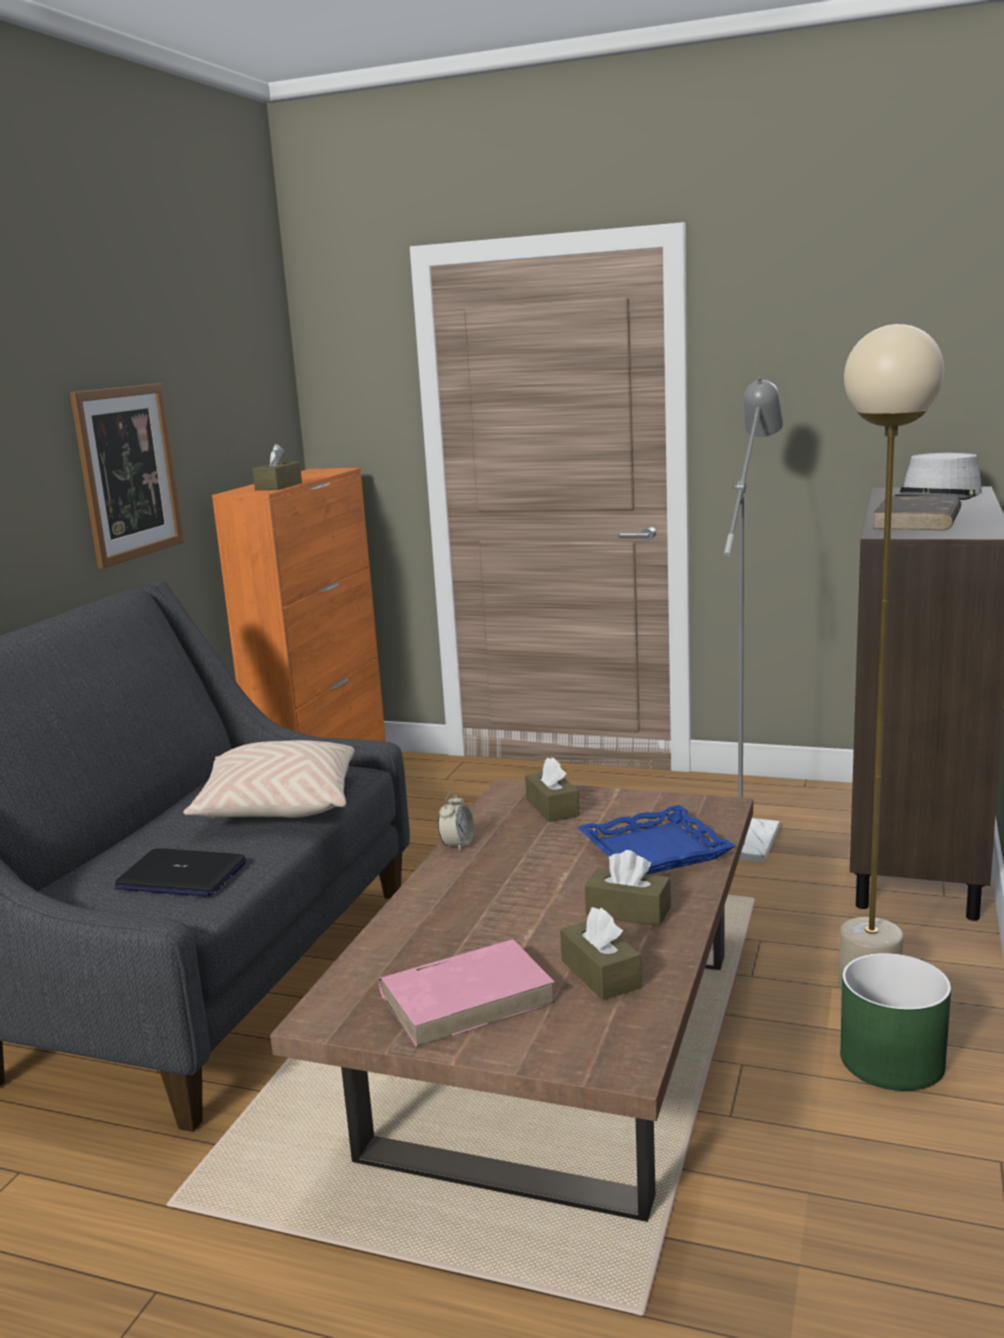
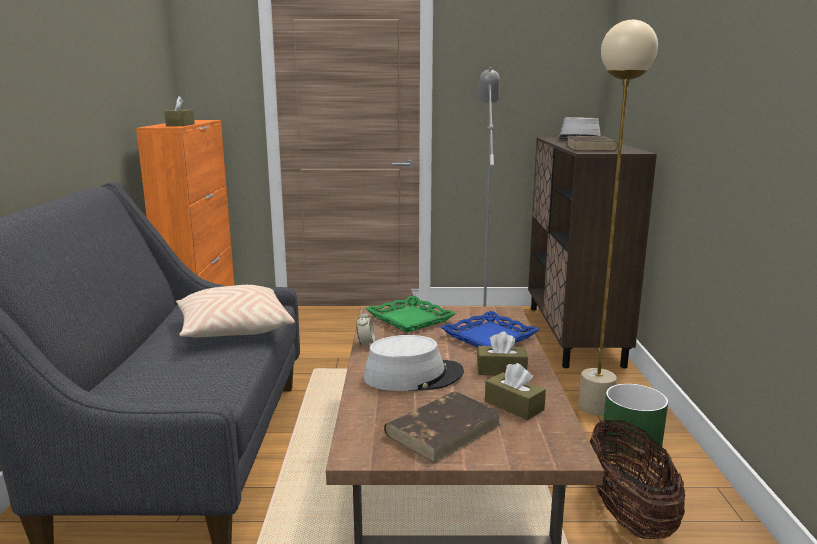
camera: 20 degrees left, 0 degrees up
(128, 472) = (87, 104): picture -> none
(181, 876) = (193, 377): laptop -> none
(468, 998) = (444, 429): pink book -> brown book
(488, 905) = (413, 376): none -> grey hat
(552, 807) = (409, 319): brown tissue box -> green tray
(805, 1179) = (628, 514): none -> basket

